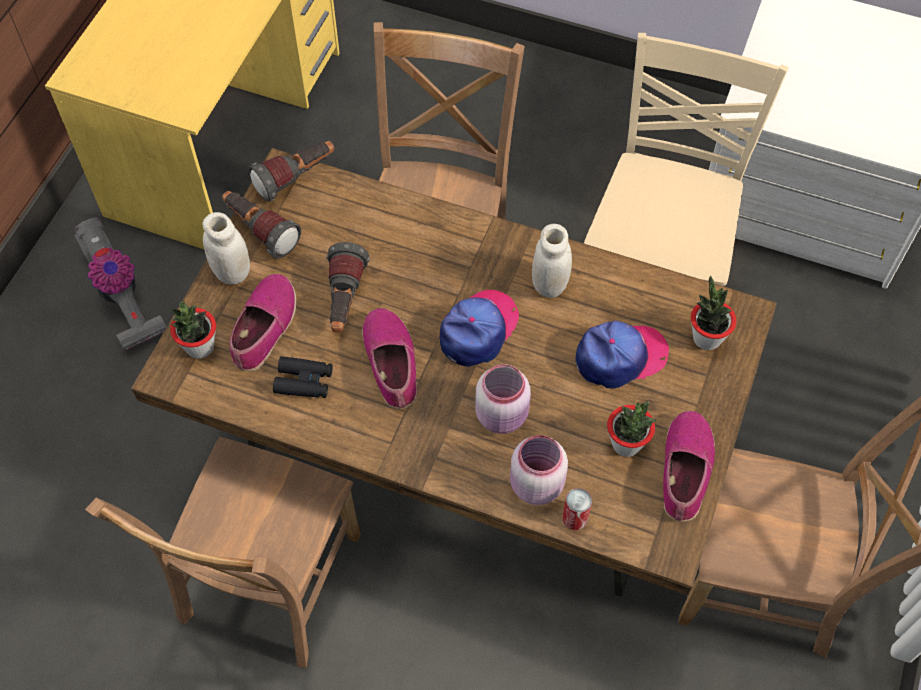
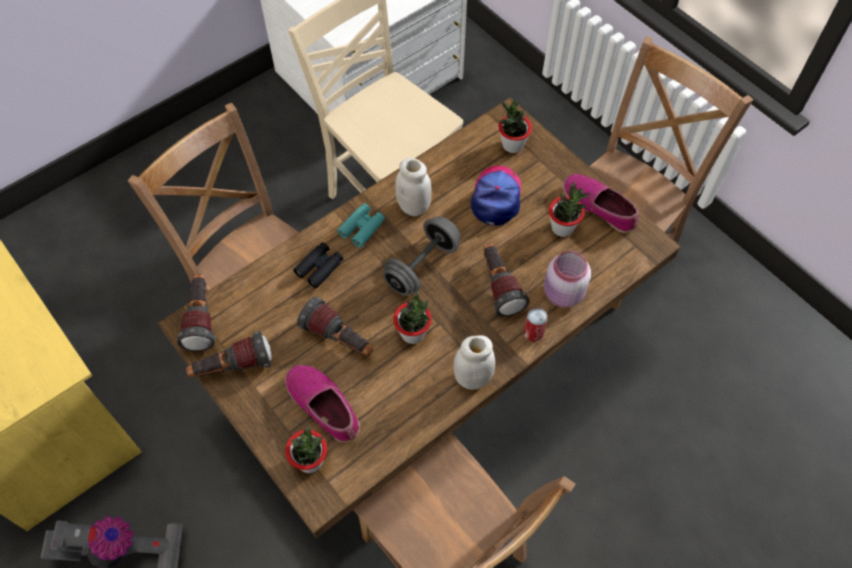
camera: 60 degrees left, 0 degrees up
(232, 272) = (256, 405): white jar -> white jar (472, 377)
(304, 381) = (391, 399): black binoculars -> black binoculars (319, 267)
(391, 363) = (413, 333): shoe -> potted plant
(478, 330) = (422, 266): cap -> grey dumbbell
(489, 252) = (362, 228): none -> turquoise binoculars
(503, 415) = (499, 286): pink jar -> flashlight
(575, 518) = (599, 284): can -> can (533, 332)

